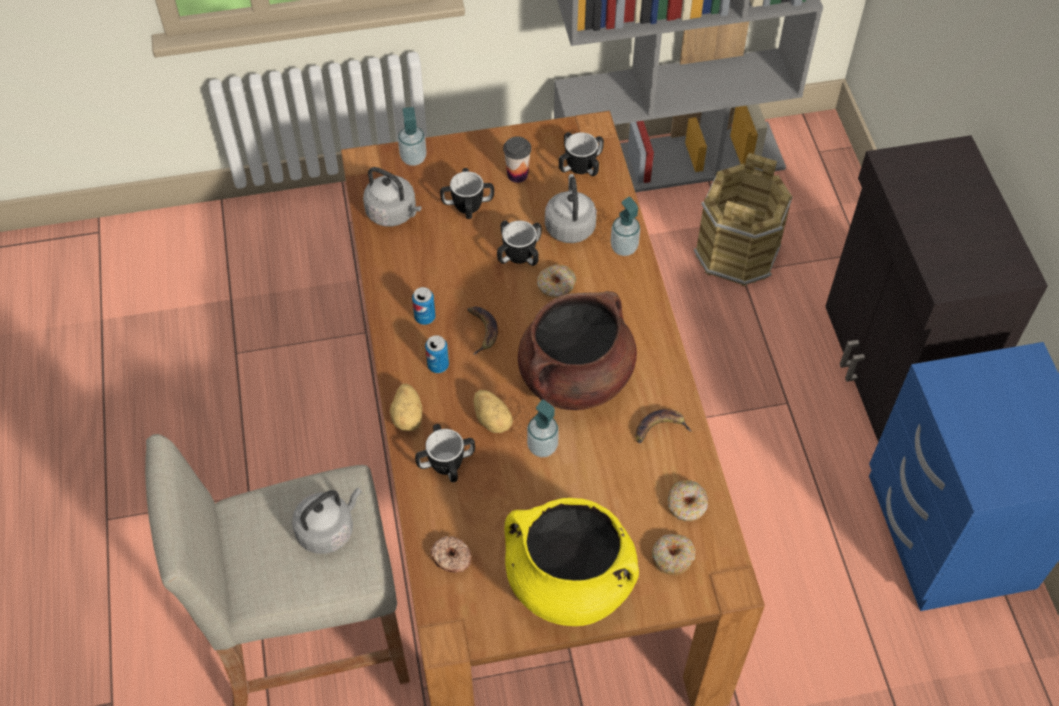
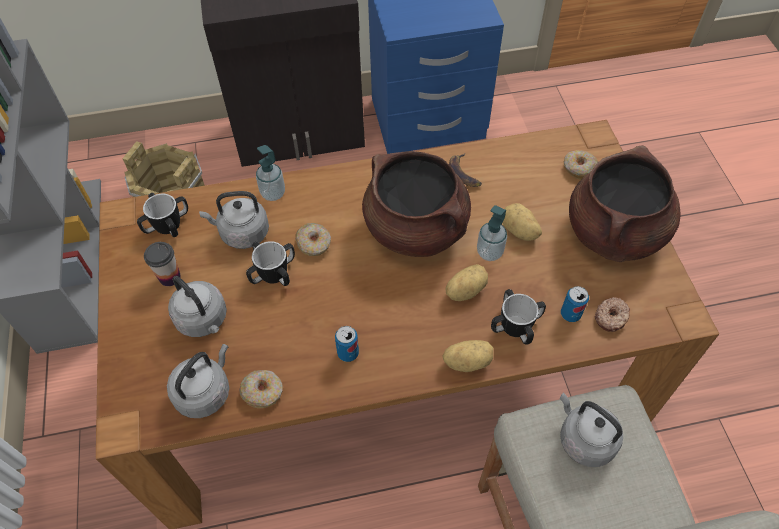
camera: 90 degrees left, 0 degrees up
(413, 158) = (126, 376): soap dispenser -> none
(438, 365) = (406, 338): can -> can (570, 314)
(467, 205) = (203, 320): mug -> grey kettle
(481, 330) = (364, 302): banana -> none
(569, 581) = (614, 233): yellow cooking pot -> brown cooking pot
(571, 479) = (519, 231): none -> potato
(687, 505) = (532, 158): donut -> donut (263, 392)

